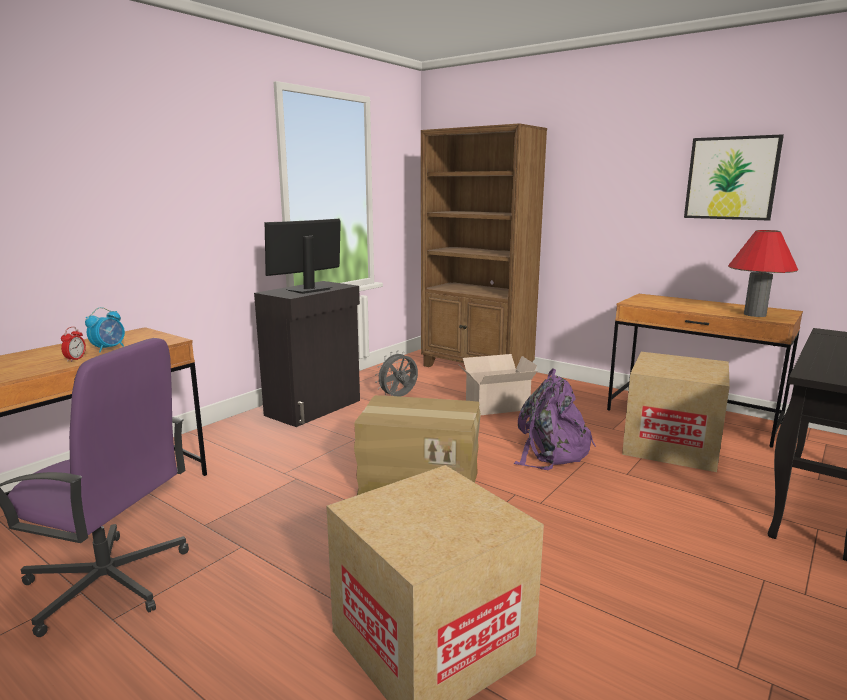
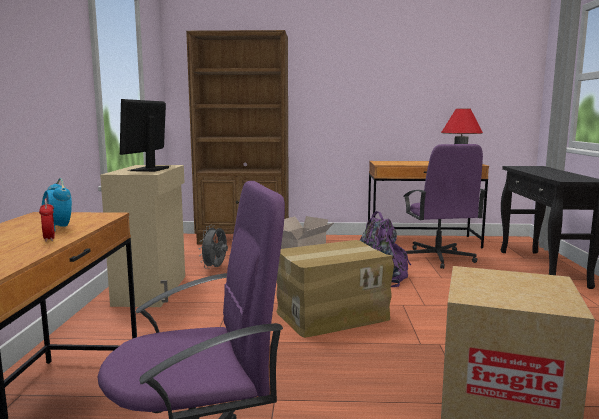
camera: 35 degrees left, 5 degrees down
(109, 348) = (58, 228): alarm clock -> alarm clock turned 150 degrees clockwise
(315, 408) = (152, 290): black cabinet -> beige cabinet
(671, 446) = (437, 258): cardboard box -> purple office chair
(731, 178) = (423, 77): picture -> none

